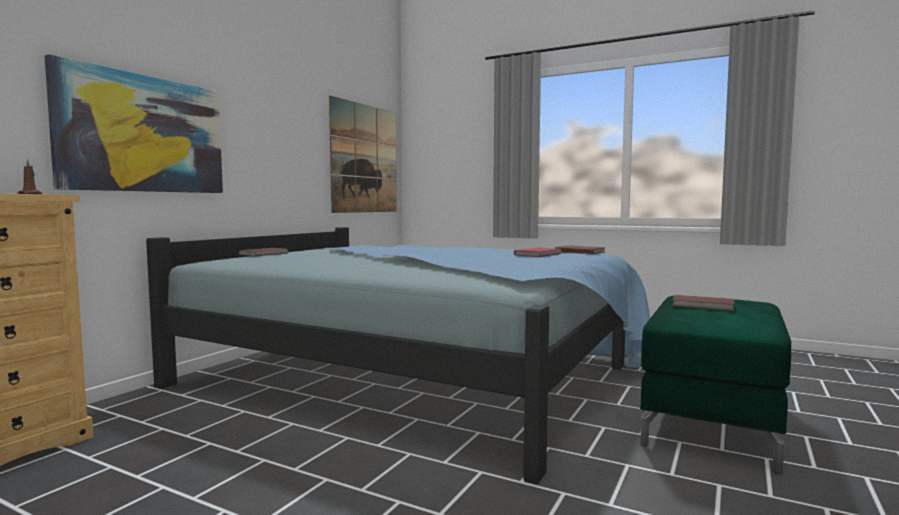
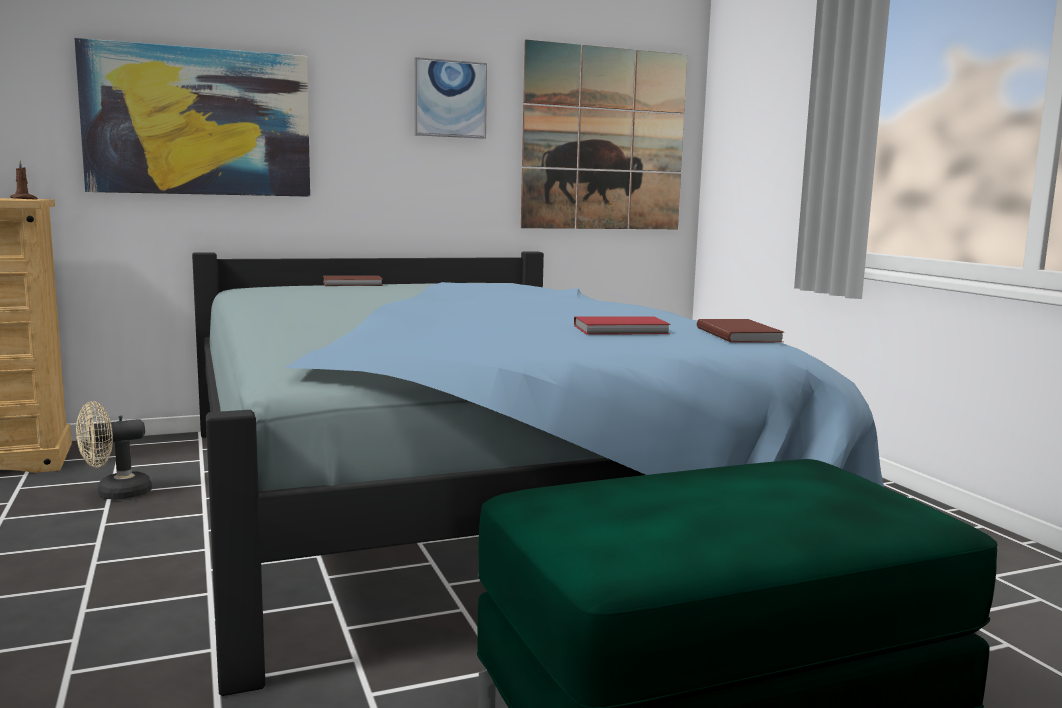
camera: 40 degrees right, 5 degrees up
(191, 434) = (115, 494): none -> beige fan
(294, 129) = (450, 99): none -> picture
(703, 305) = (719, 490): brown book -> none

